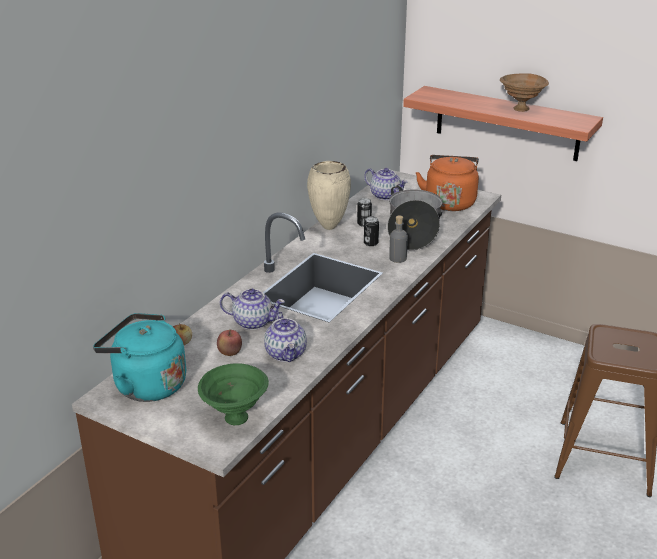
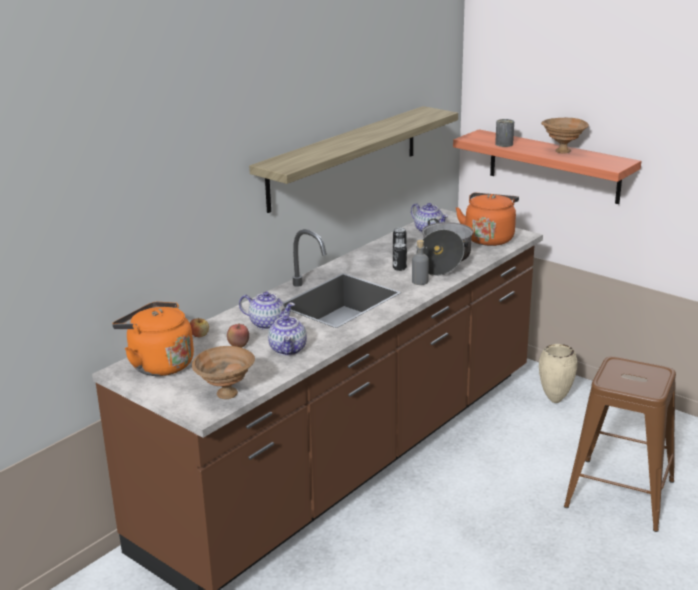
camera: 10 degrees right, 5 degrees down
(146, 385) = (158, 364): turquoise kettle -> orange kettle
(235, 419) = (226, 394): green bowl -> brown bowl
(306, 127) = (344, 157): none -> shelf
(328, 227) = (364, 253): beige vase -> beige vase (554, 400)
(458, 102) = (504, 144): none -> can

